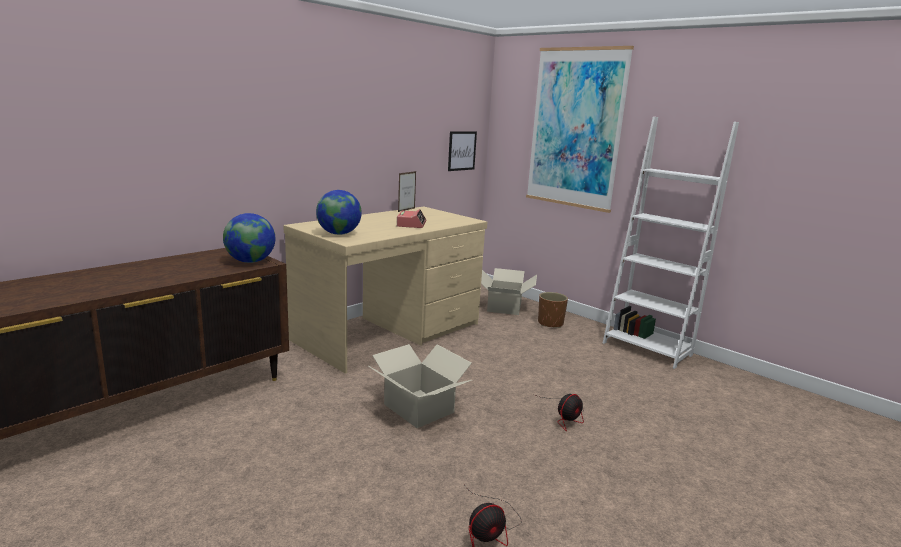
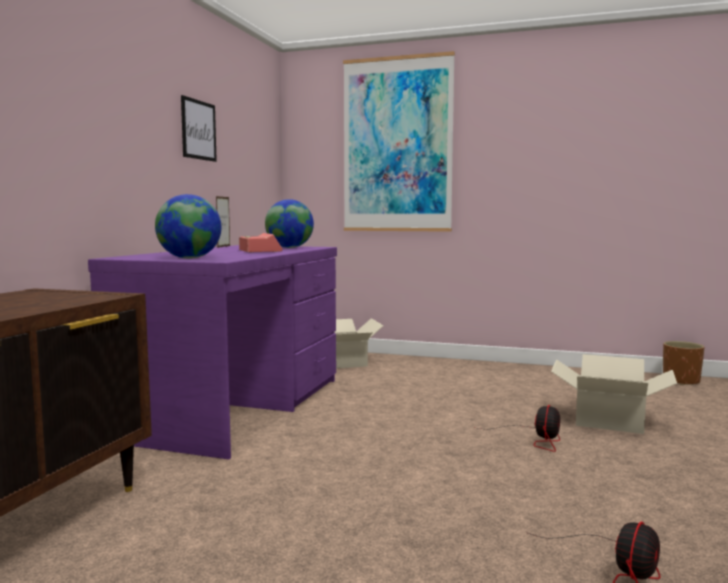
camera: 25 degrees left, 10 degrees down
(250, 261) = (85, 296): globe -> globe (289, 248)
(389, 332) = (237, 407): beige desk -> purple desk
(419, 408) = (371, 471): cardboard box -> cardboard box (609, 420)
(462, 150) = (262, 180): picture -> picture (198, 130)
(550, 323) = (409, 367): brown planter -> brown planter (680, 381)
(647, 349) = (525, 370): white bookcase -> none

